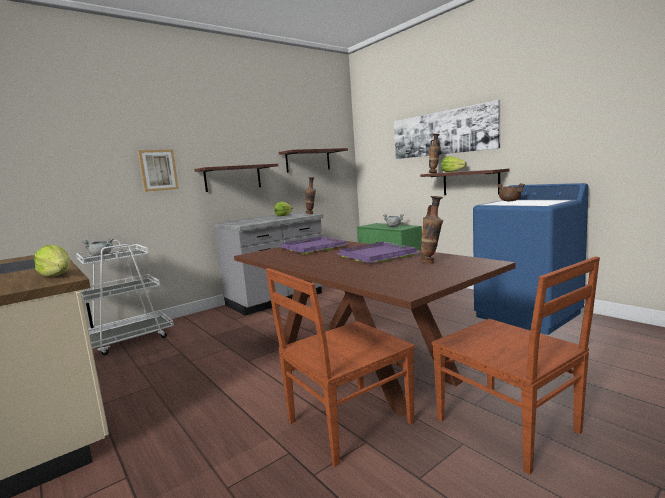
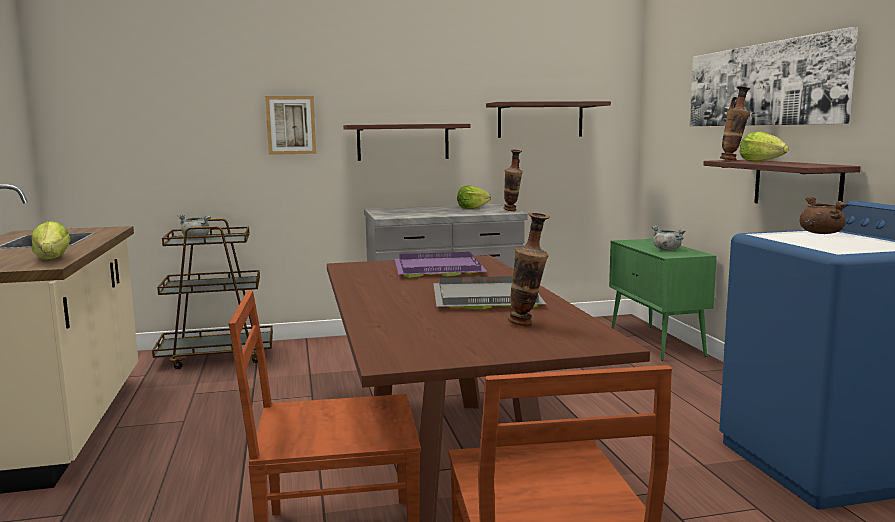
camera: 25 degrees right, 0 degrees up
(128, 340) = (217, 356): white cart -> brown cart
(375, 255) = (483, 297): purple tray -> grey tray

